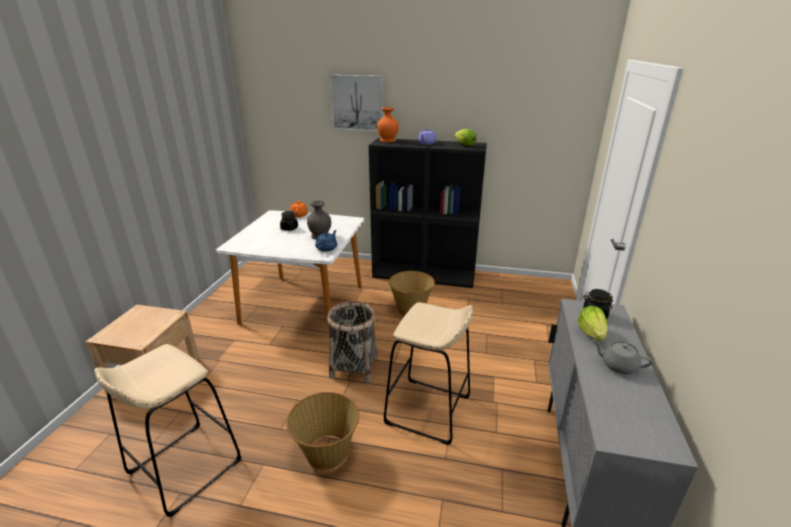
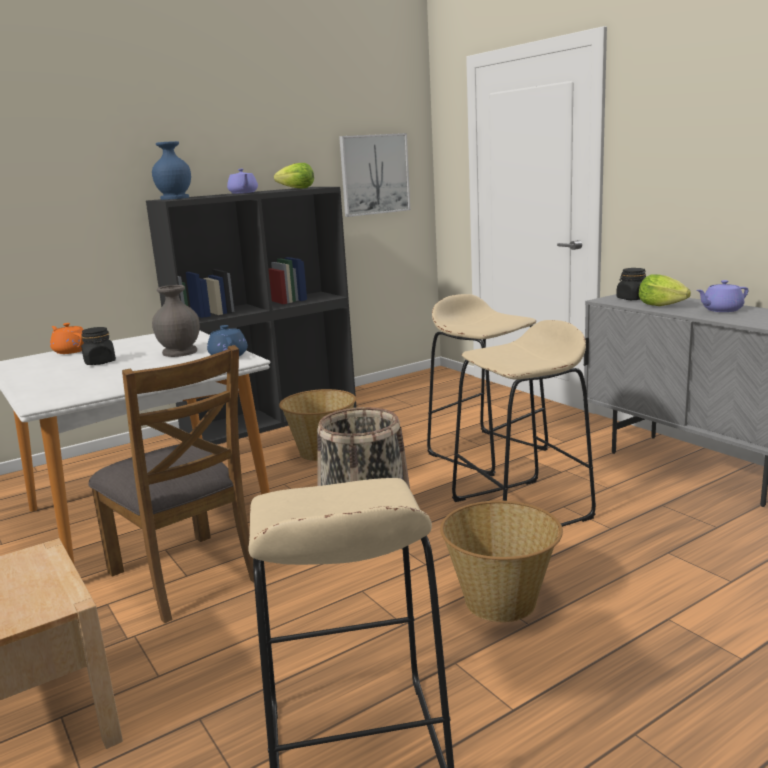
camera: 45 degrees left, 10 degrees down
(268, 344) = (185, 575): none -> brown chair
(357, 103) = (95, 143): picture -> picture (374, 174)
(388, 140) = (175, 198): orange vase -> blue vase
(480, 360) = (487, 452): none -> beige stool
(618, 365) = (721, 310): grey teapot -> purple teapot

